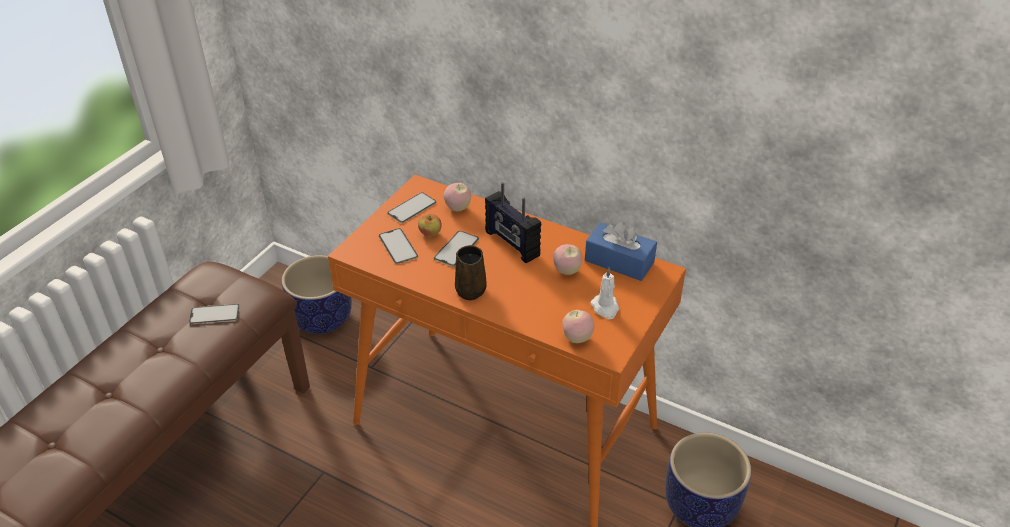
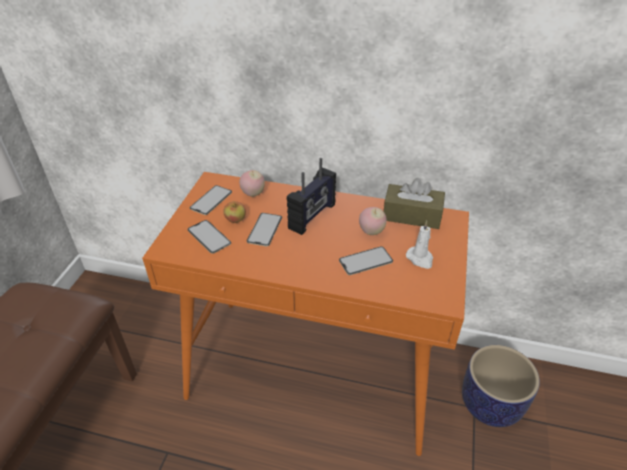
camera: 15 degrees left, 0 degrees up
(214, 314) = (34, 334): phone -> phone (365, 261)
(321, 319) = (133, 311): planter -> none
(471, 289) = (292, 264): brown mug -> none
(511, 244) = (312, 216): radio -> radio turned 90 degrees counterclockwise
(577, 338) = (409, 292): apple -> none
(619, 261) = (412, 215): blue tissue box -> brown tissue box

